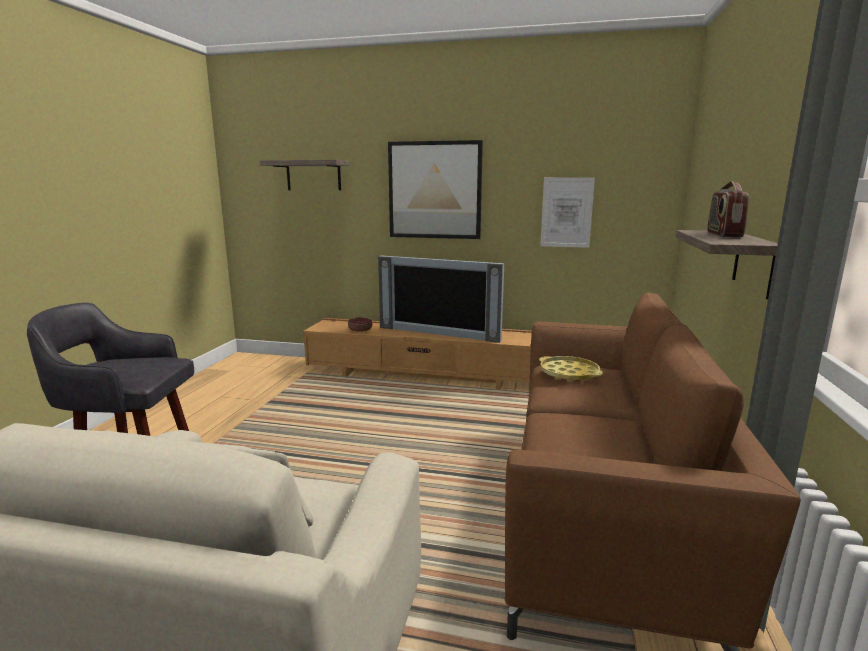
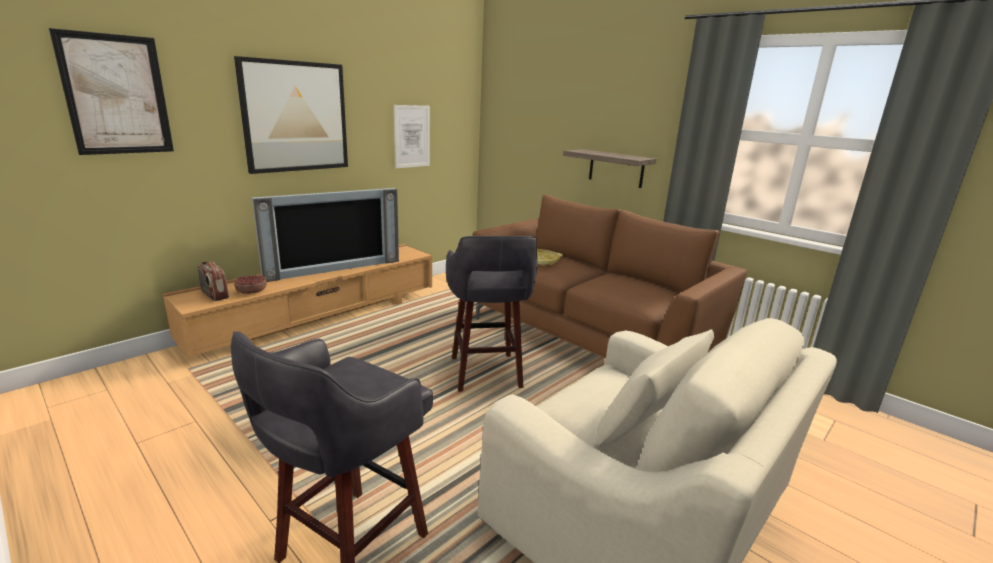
camera: 60 degrees left, 5 degrees up
(313, 175) = (116, 95): shelf -> picture
(425, 473) = (486, 374): none -> grey stool
(723, 235) = (603, 153): radio -> radio (214, 295)

